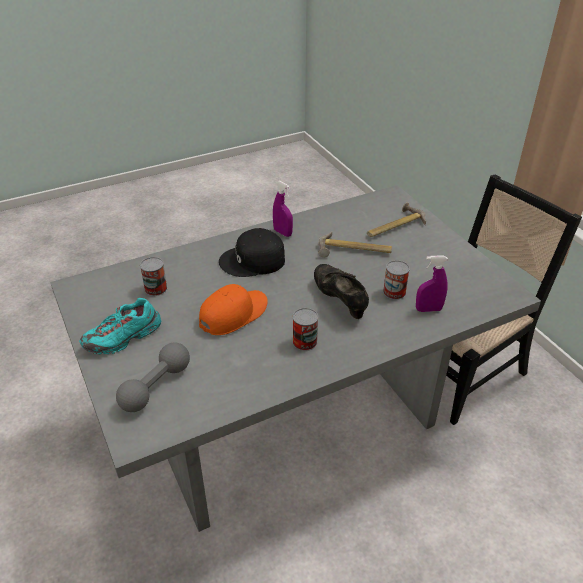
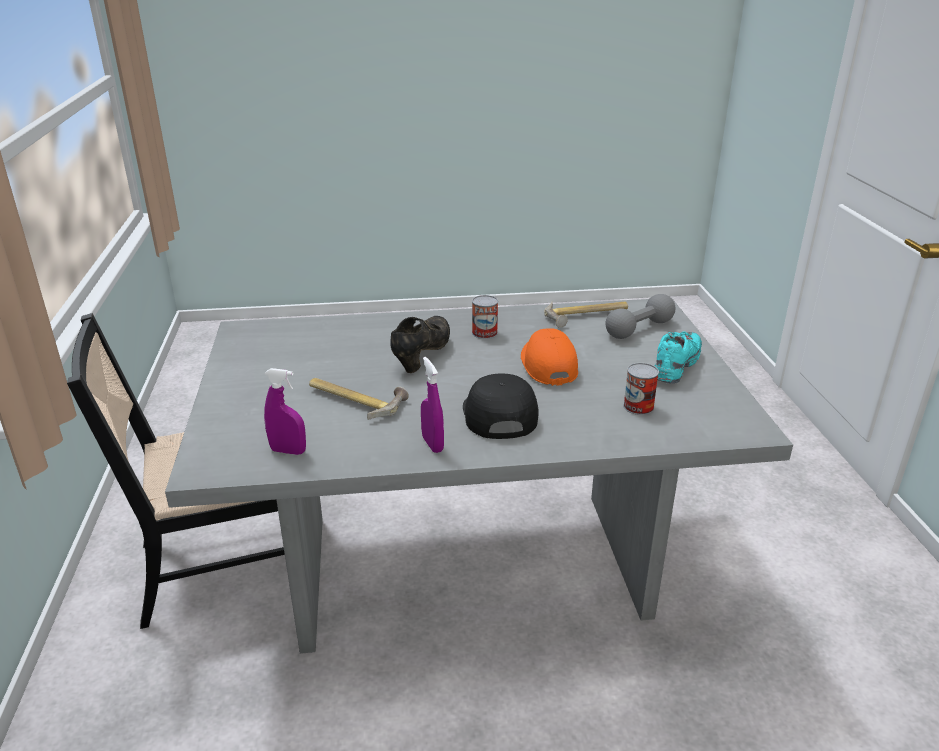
camera: 160 degrees left, 10 degrees down
(124, 338) = (675, 367): turquoise shoe -> turquoise shoe turned 45 degrees counterclockwise
(233, 314) = (547, 365): orange cap -> orange cap turned 105 degrees clockwise
(253, 261) = (498, 414): black cap -> black cap turned 105 degrees counterclockwise
(340, 300) = (422, 355): black shoe -> black shoe turned 150 degrees counterclockwise
(394, 226) = (264, 420): hammer -> hammer (587, 316)
(394, 292) = (356, 352): can -> none
(428, 309) = (339, 333): purple spray bottle -> purple spray bottle (288, 451)

